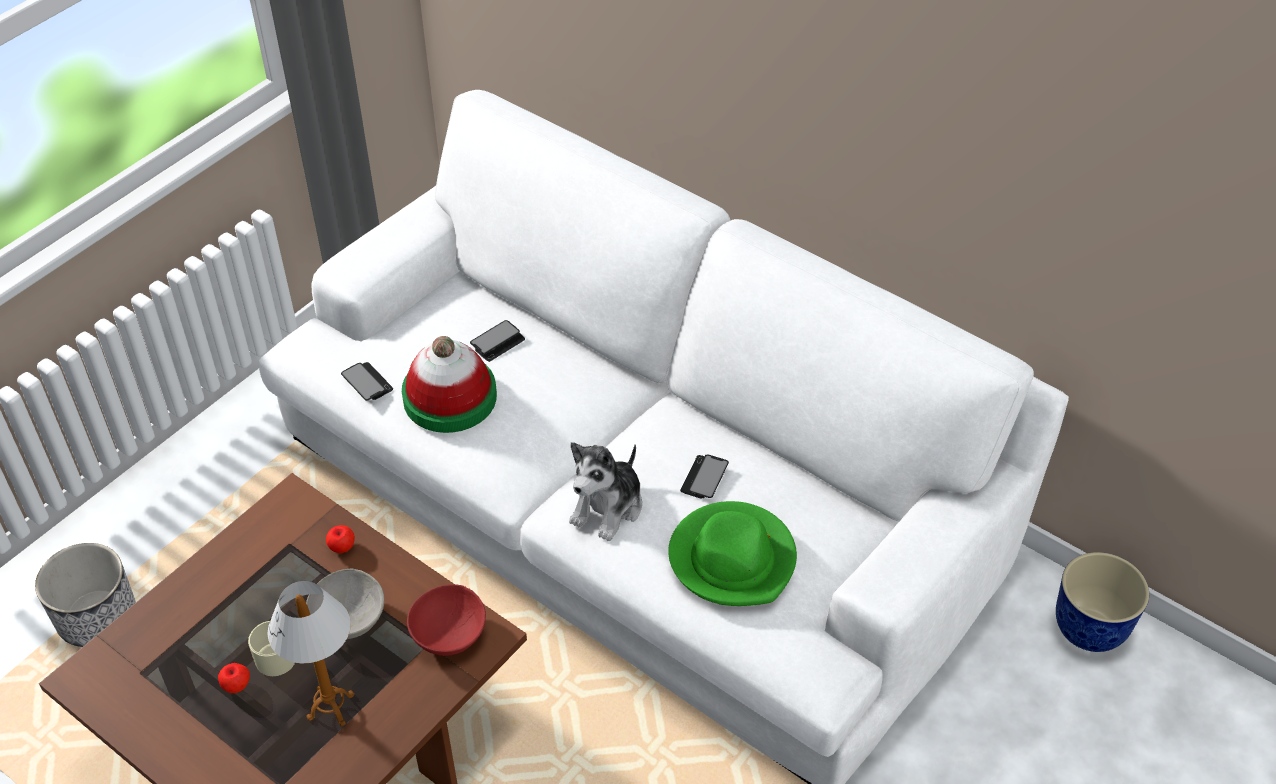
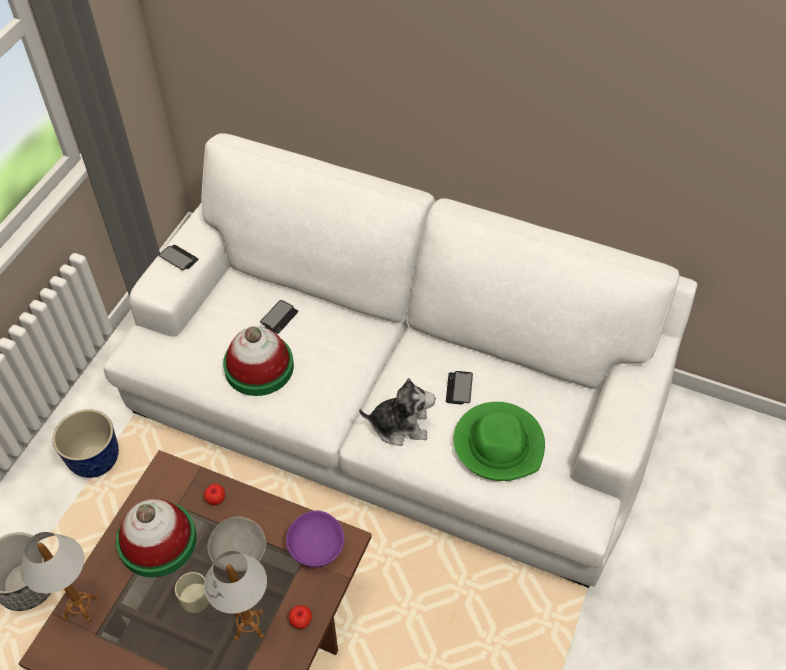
camera: 15 degrees left, 5 degrees up
(134, 636) = (81, 607): none -> table lamp
(236, 685) = (173, 626): apple -> apple (301, 621)
(253, 580) = (157, 541): none -> hat
(367, 382) = (194, 368): phone -> phone (178, 258)
(448, 633) = (315, 547): red bowl -> purple bowl
(608, 507) = (399, 425): plush toy -> plush toy turned 105 degrees counterclockwise
(1090, 629) = (716, 427): planter -> planter (96, 460)

